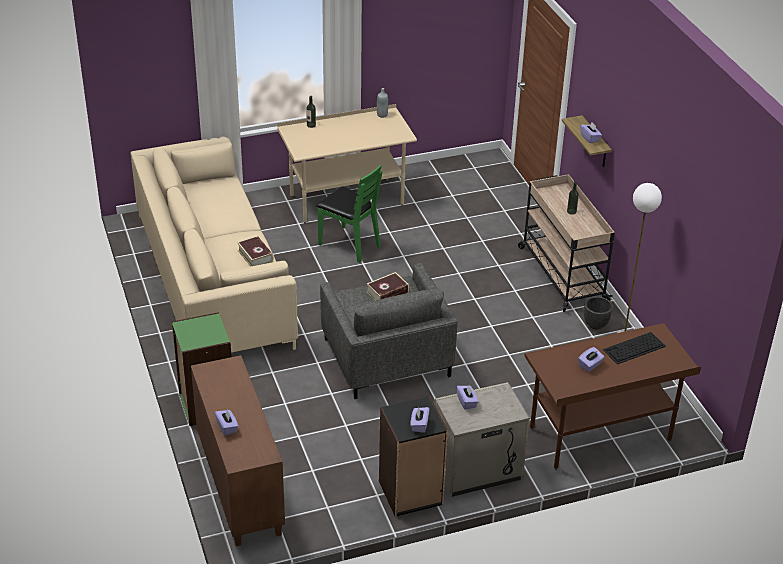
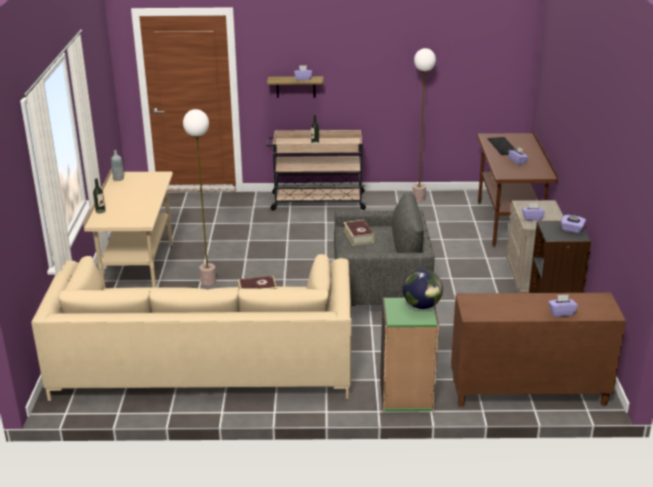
camera: 70 degrees left, 10 degrees down
(211, 337) = (422, 306): none -> globe
(349, 244) = (208, 281): green chair -> floor lamp
(595, 325) = (385, 202): black planter -> none

